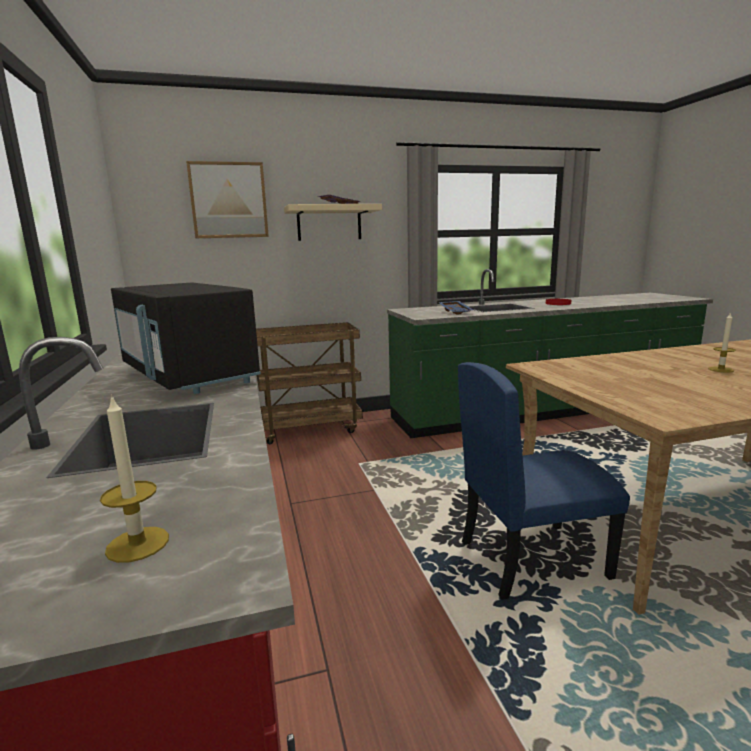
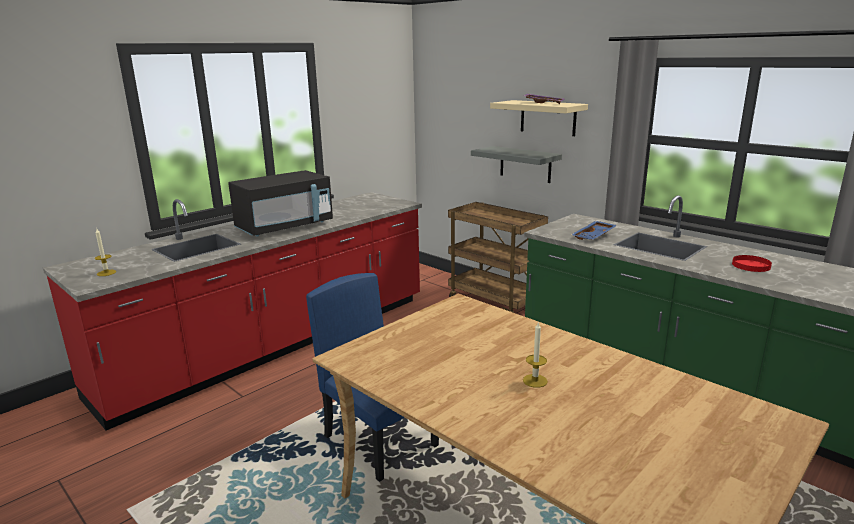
camera: 60 degrees right, 5 degrees up
(188, 376) = (285, 227): black microwave -> black microwave turned 150 degrees counterclockwise
(229, 200) = (476, 92): picture -> none
(307, 275) = (525, 164): none -> grey shelf

